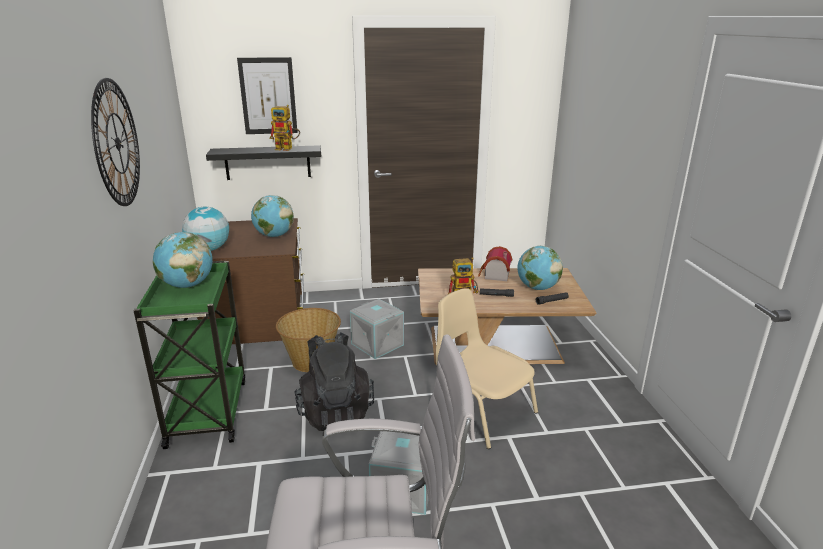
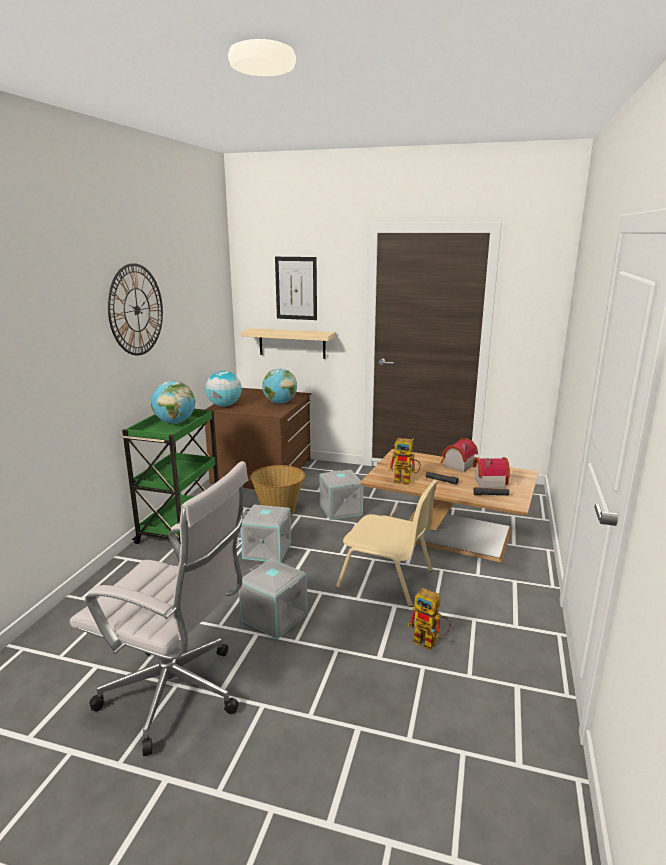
camera: 25 degrees right, 5 degrees down
(267, 162) = (292, 343): black shelf -> beige shelf
(287, 149) = (305, 332): toy robot -> toy robot (430, 642)
(335, 412) = (267, 550): black backpack -> grey storage box
(480, 410) = (387, 579): beige chair -> beige chair turned 135 degrees clockwise
(537, 288) = (488, 482): globe -> toy house

